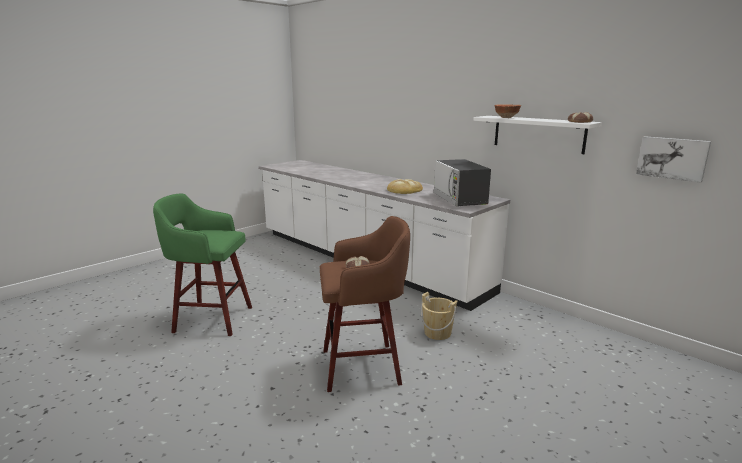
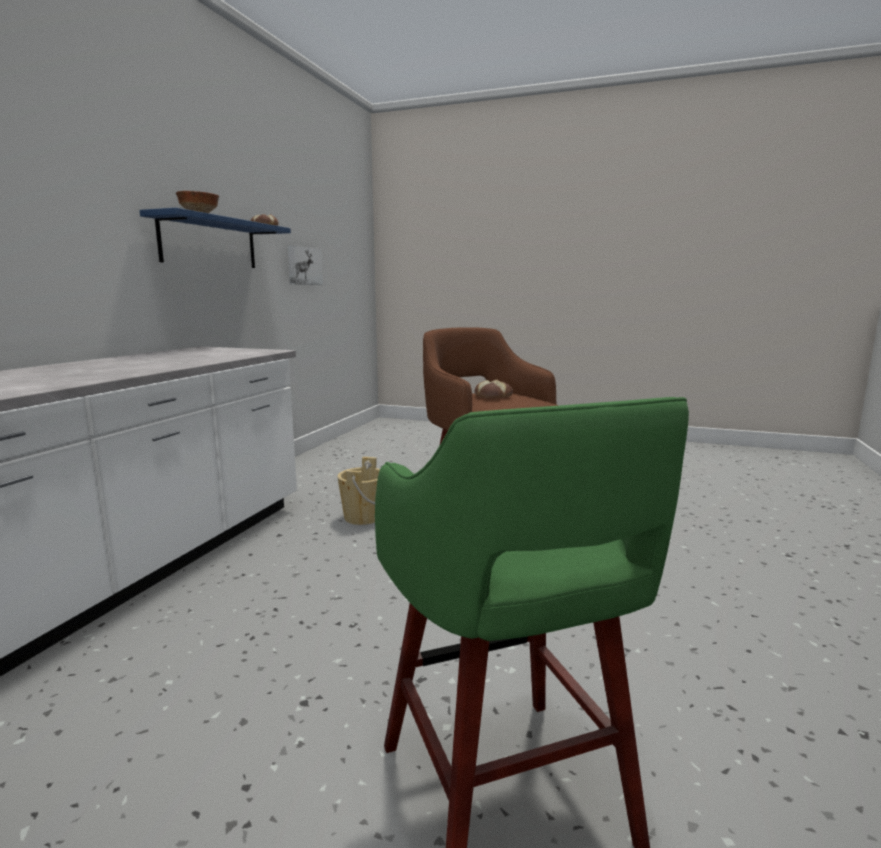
camera: 115 degrees left, 5 degrees down
(404, 190) = (120, 368): bread -> none
(459, 199) = (207, 353): microwave -> none
(538, 134) = (209, 243): white shelf -> blue shelf

